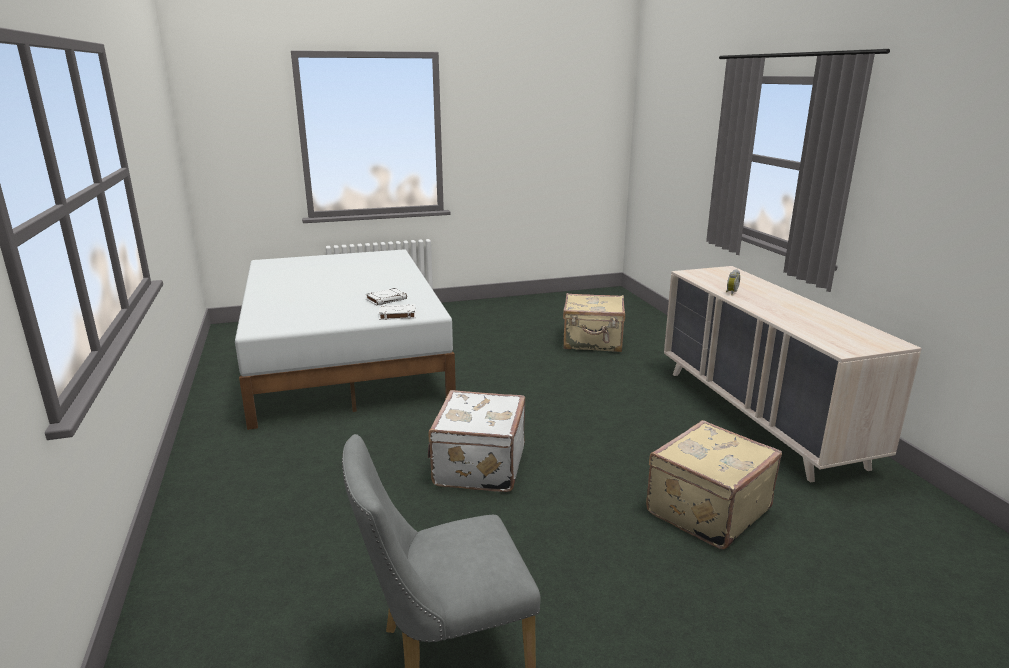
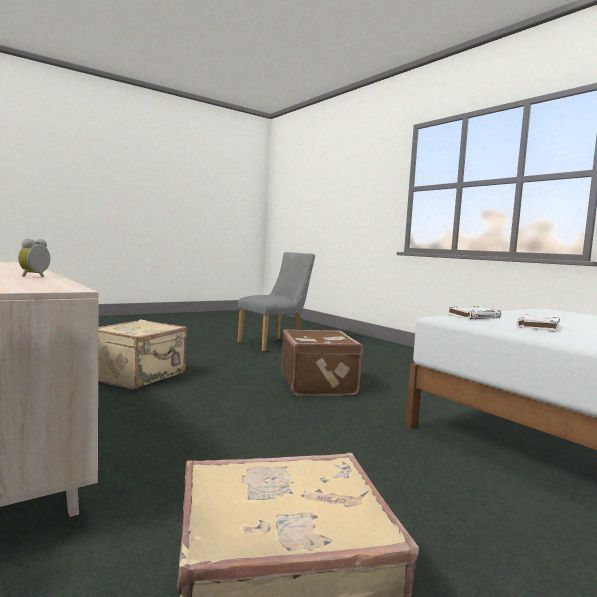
camera: 160 degrees right, 15 degrees down
(477, 466) = (319, 385): white suitcase -> brown suitcase

